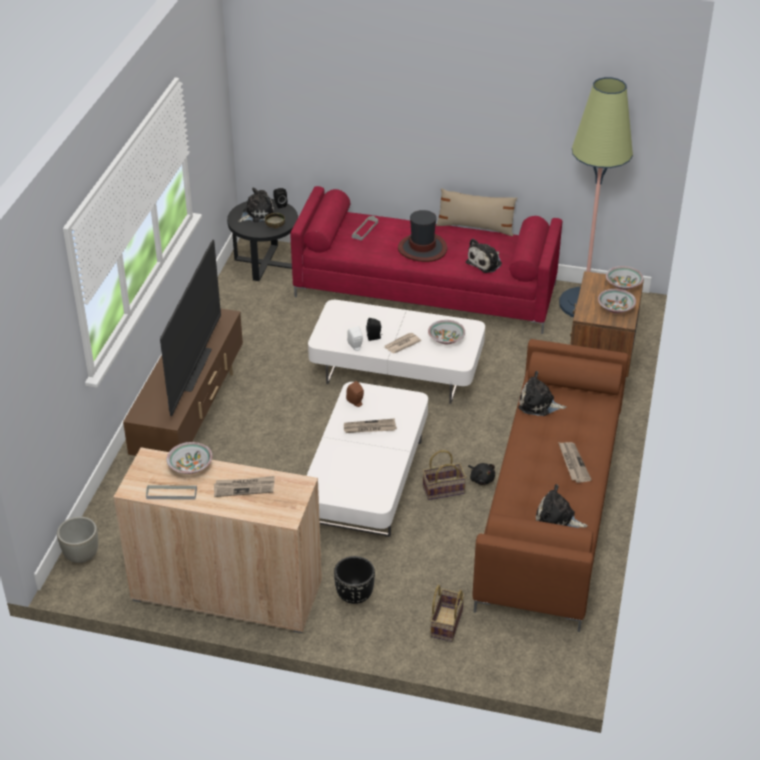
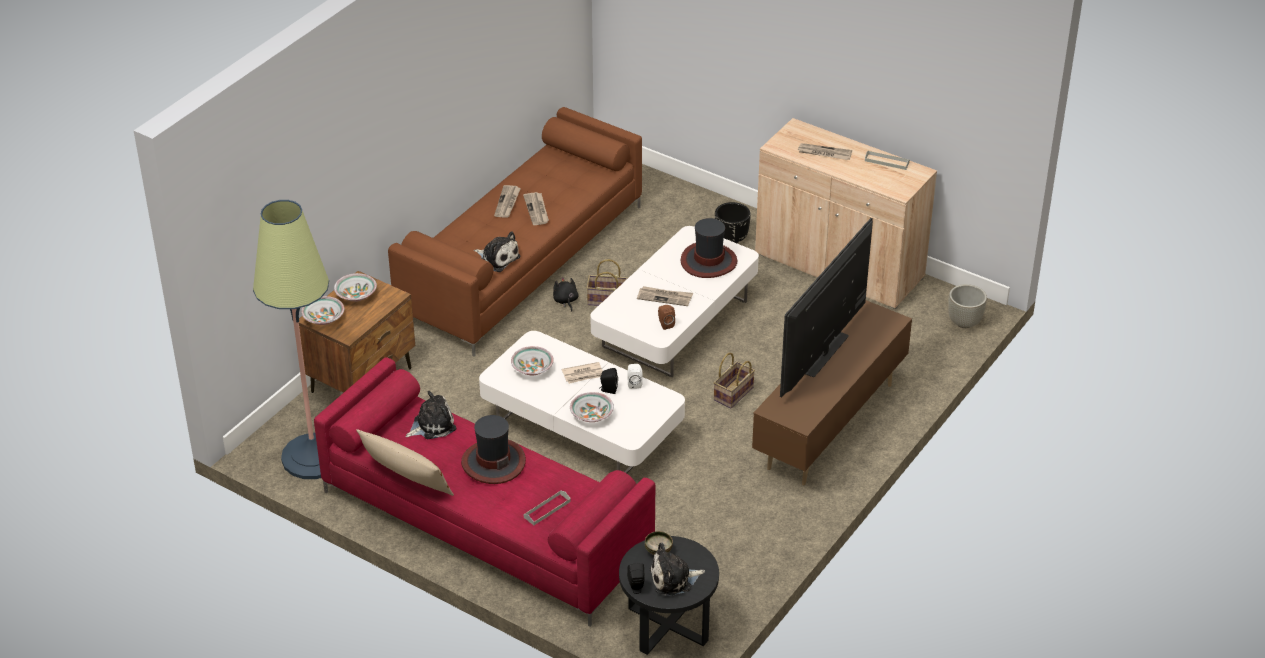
camera: 160 degrees left, 0 degrees up
(191, 466) = (865, 178): bowl -> bowl (591, 415)
(346, 475) = (708, 261): none -> hat
(446, 622) = (666, 205): basket -> basket (733, 394)
(538, 462) = (537, 210): none -> newspaper
(557, 520) = (555, 167): plush toy -> none

